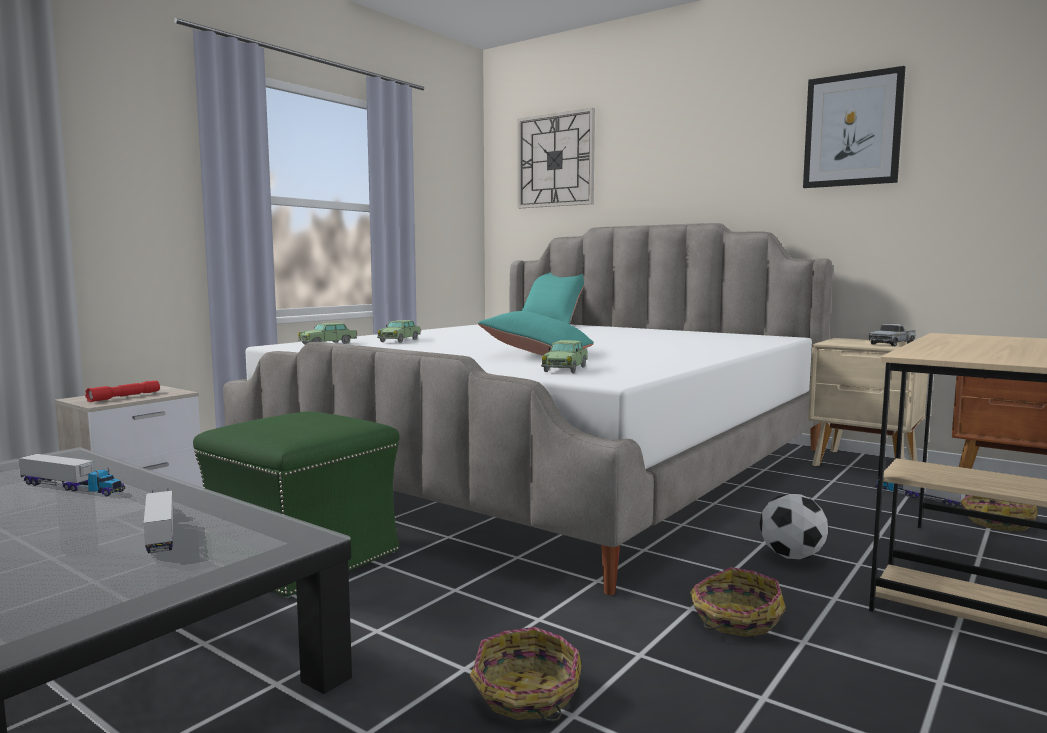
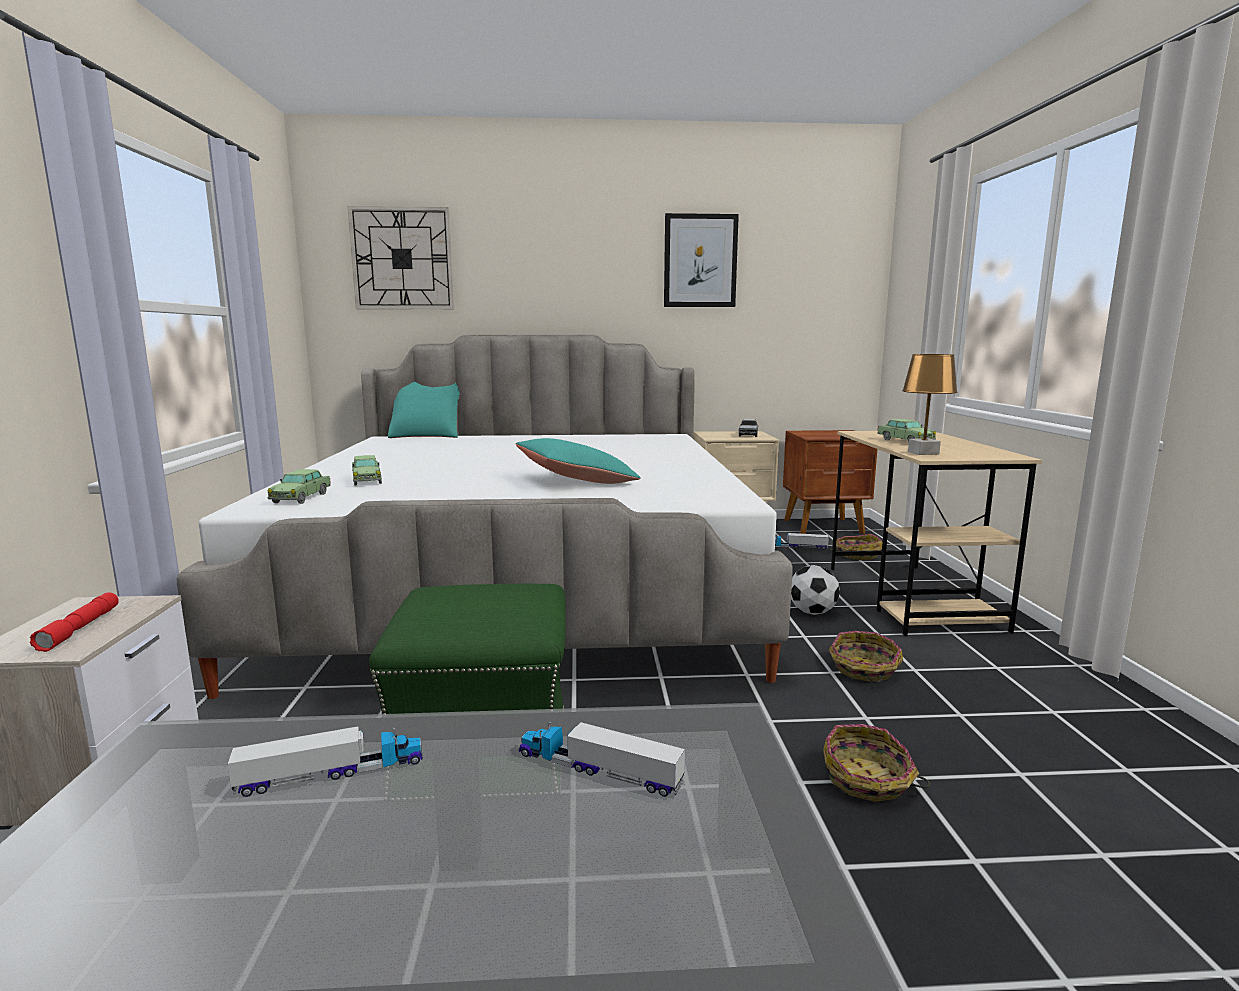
camera: 40 degrees left, 5 degrees up
(565, 369) = (662, 495): toy car -> toy car (905, 441)
(928, 352) = (923, 453): none -> brown table lamp

